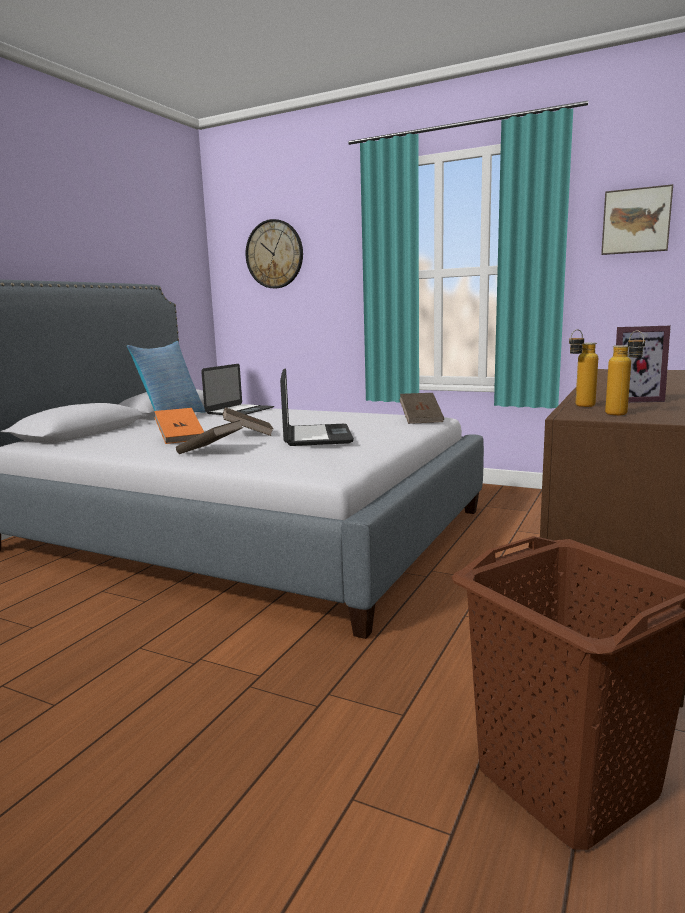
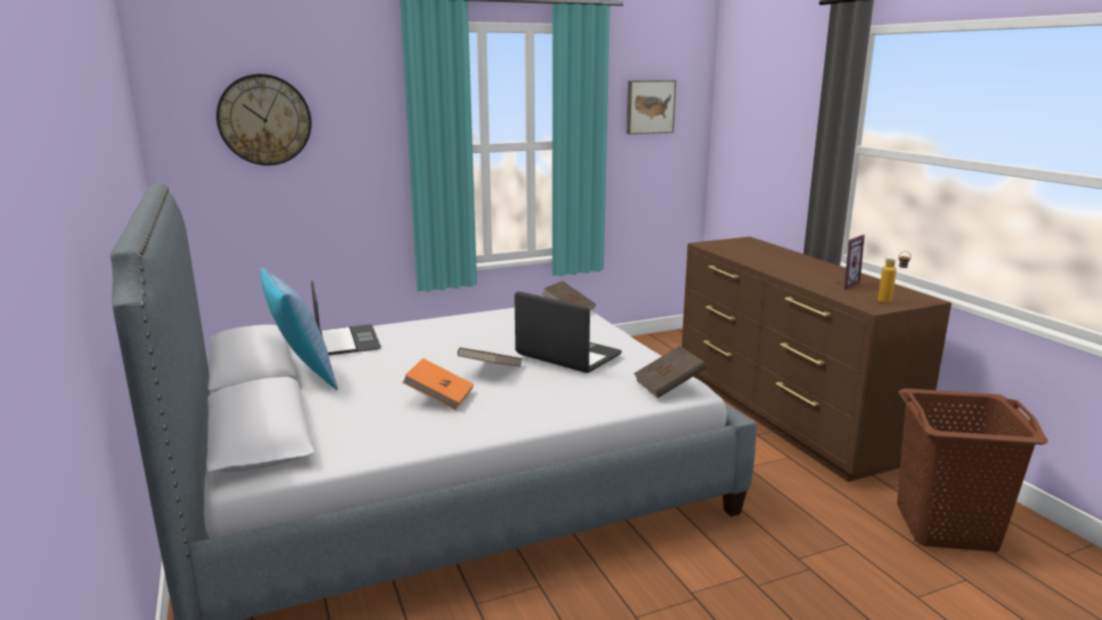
camera: 50 degrees left, 5 degrees up
(210, 451) = (533, 403): brown book -> brown book (668, 386)
(579, 406) = (846, 297): bottle -> none

